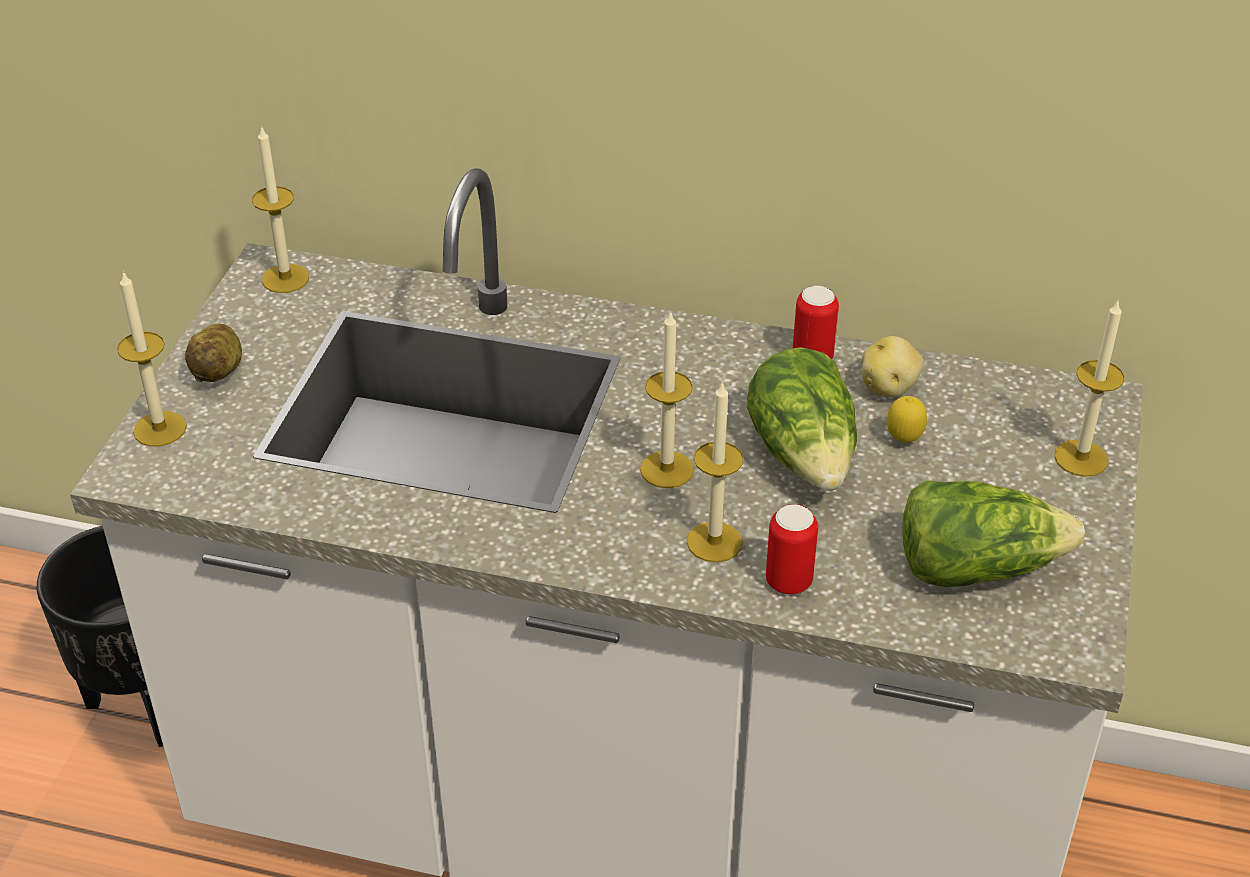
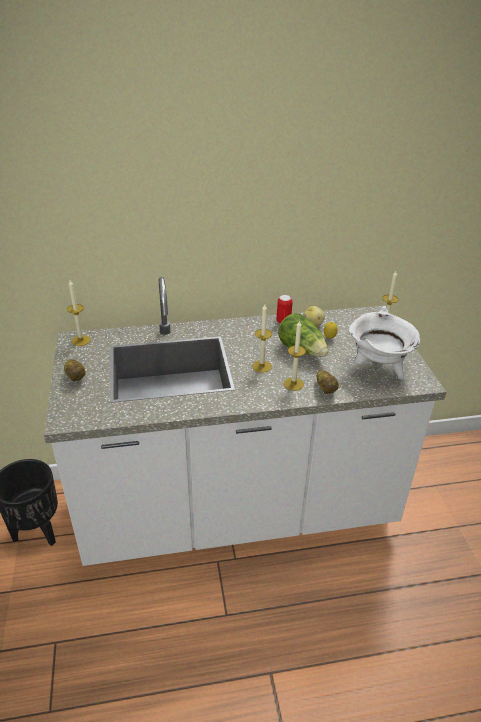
camera: 25 degrees left, 5 degrees down
(160, 429) = (66, 402): candle -> none
(788, 582) = (326, 389): can -> potato
(976, 566) = (378, 368): lettuce -> white cooking pot

